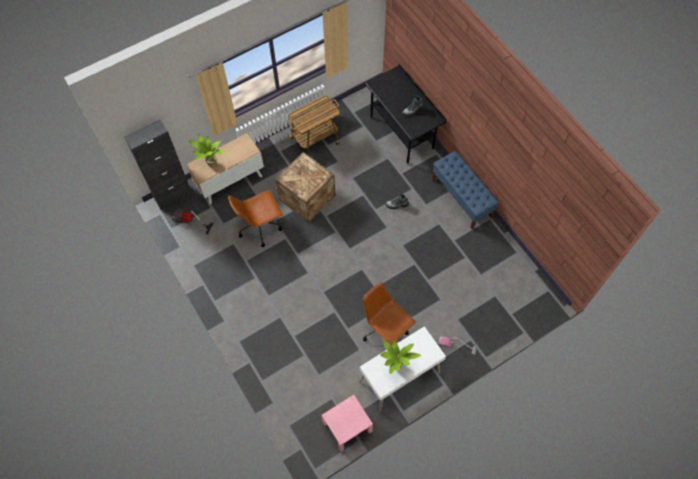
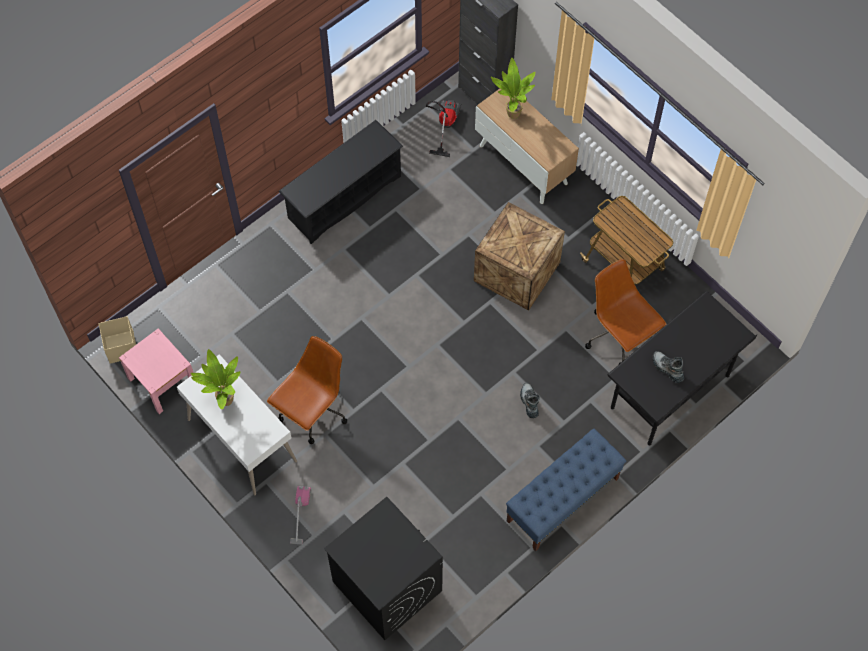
camera: 80 degrees right, 0 degrees up
(228, 291) = (344, 197): none -> black shoe rack
(260, 226) = (454, 218): brown office chair -> brown office chair (619, 337)
(314, 454) = (121, 346): none -> beige storage box
(507, 301) = (386, 586): none -> black washing machine

